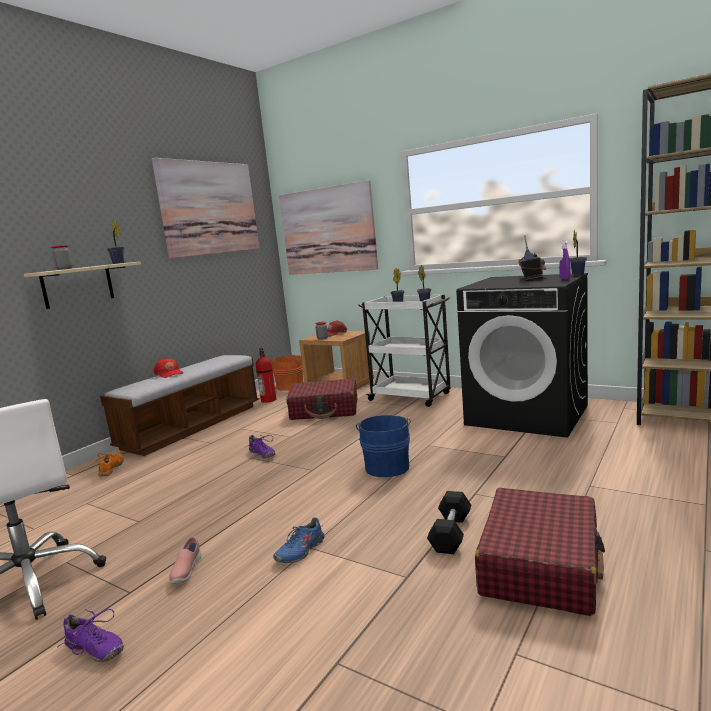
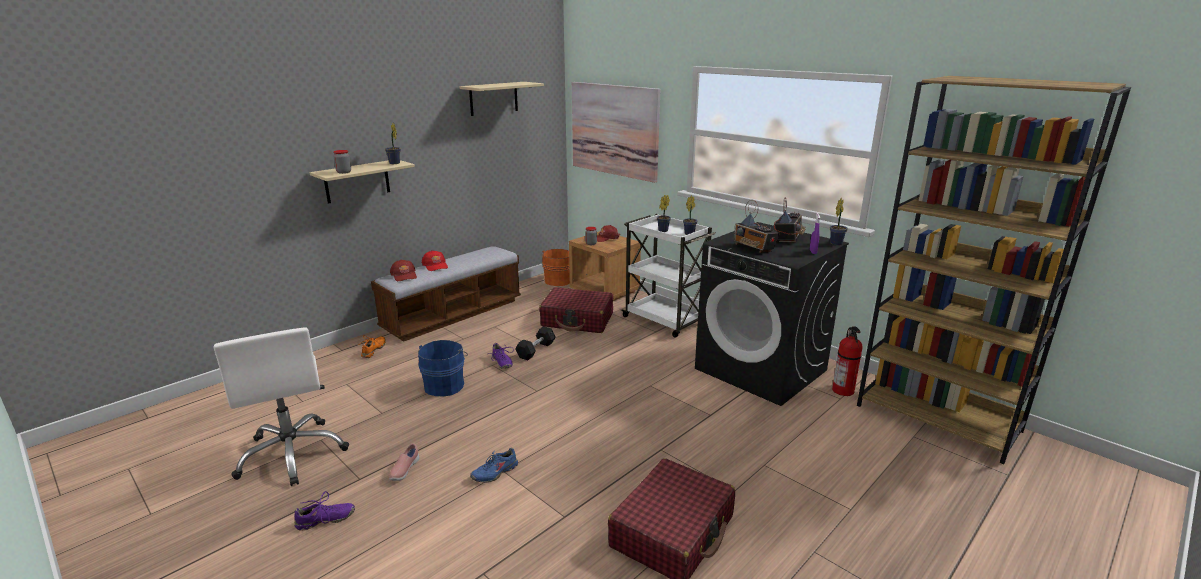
camera: 10 degrees right, 10 degrees up
(94, 649) = (325, 520): purple shoe -> purple shoe turned 60 degrees counterclockwise
(137, 384) = (404, 275): none -> red cap
(209, 208) = (493, 98): picture -> beige shelf
(268, 400) = (531, 295): fire extinguisher -> fire extinguisher (843, 391)
(387, 466) = (602, 402): blue bucket -> blue bucket (445, 385)
(451, 533) = (619, 485): black dumbbell -> black dumbbell (536, 350)
(508, 284) = (754, 248): none -> radio

